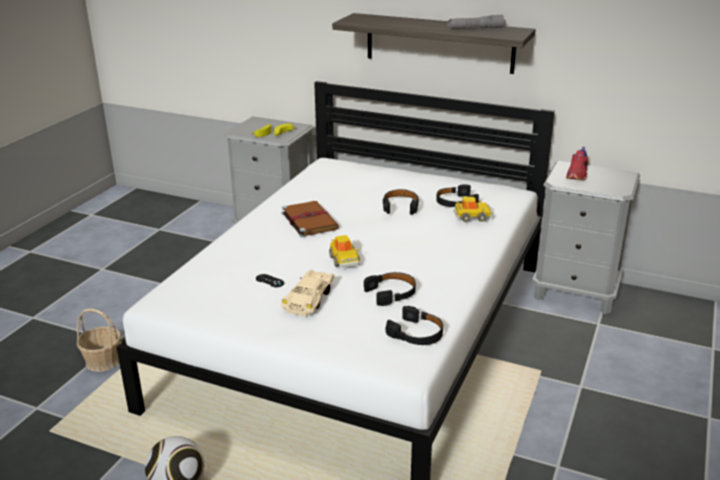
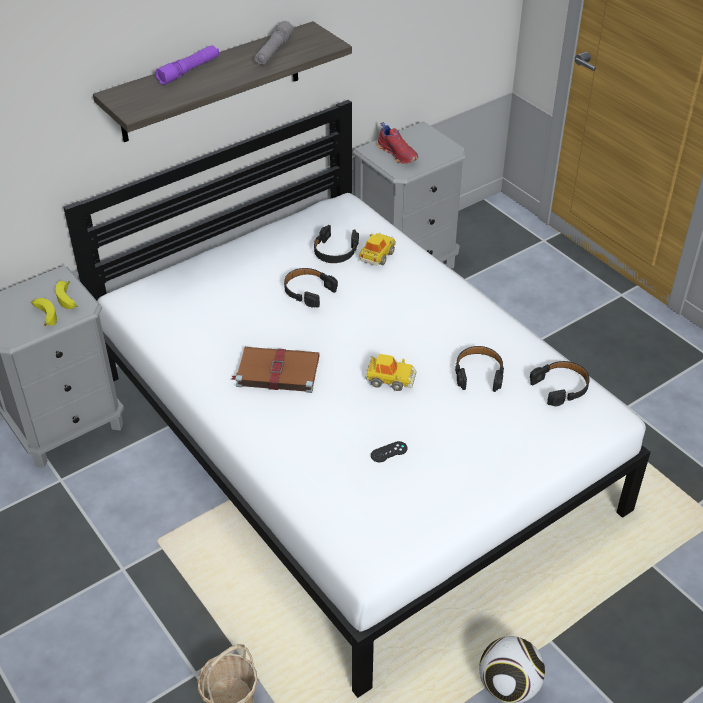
camera: 60 degrees left, 15 degrees up
(310, 299) = (448, 434): beige toy car -> none
(413, 20) = (189, 71): none -> purple flashlight

